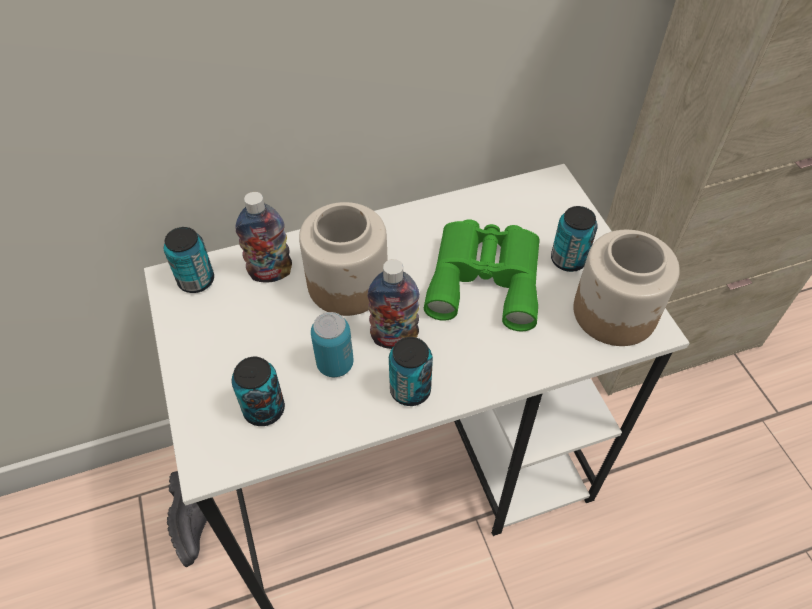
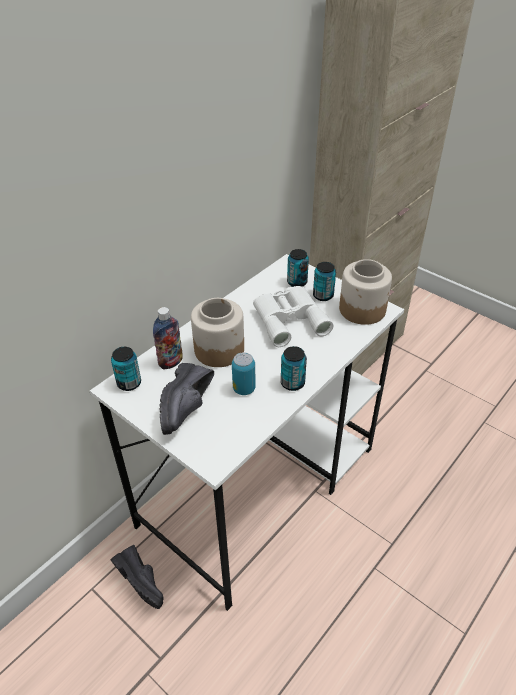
camera: 30 degrees left, 10 degrees down
(242, 357) = (189, 407): none -> black shoe
(264, 409) = (223, 425): can -> can (297, 282)
(394, 338) = (265, 364): bottle -> none
(486, 277) = (289, 318): green binoculars -> white binoculars

